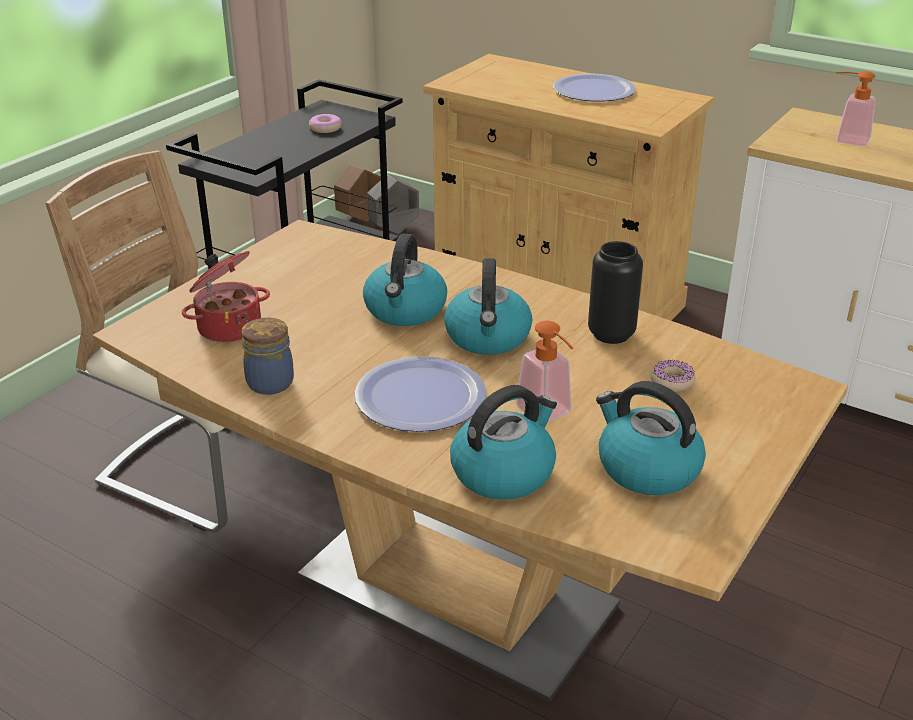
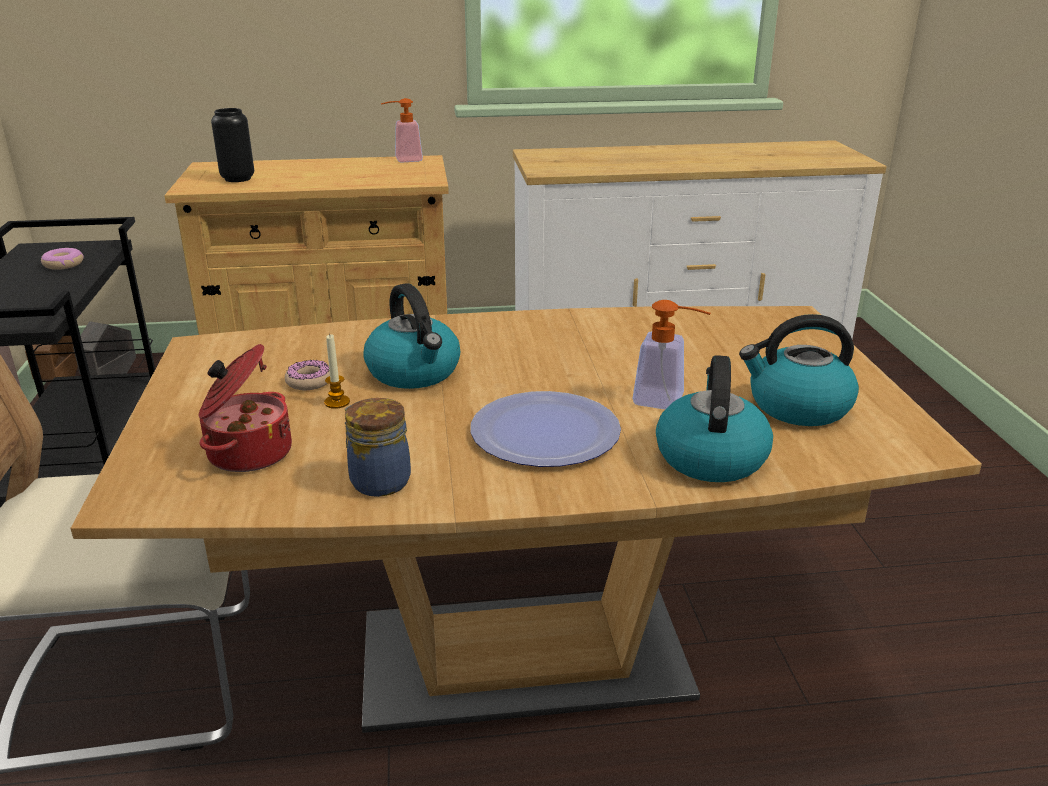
camera: 40 degrees left, 5 degrees down
(325, 313) = (337, 402): none -> candle
(488, 338) = (524, 366): kettle -> none
(594, 90) = (338, 168): plate -> none
(611, 334) = (613, 329): black vase -> black vase (238, 179)
(672, 381) = (709, 344): donut -> donut (309, 382)
(846, 139) = (583, 159): soap dispenser -> soap dispenser (403, 160)

